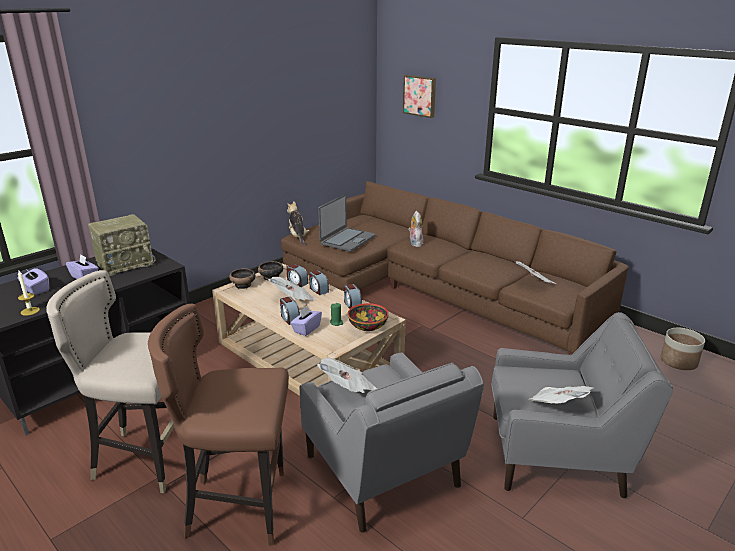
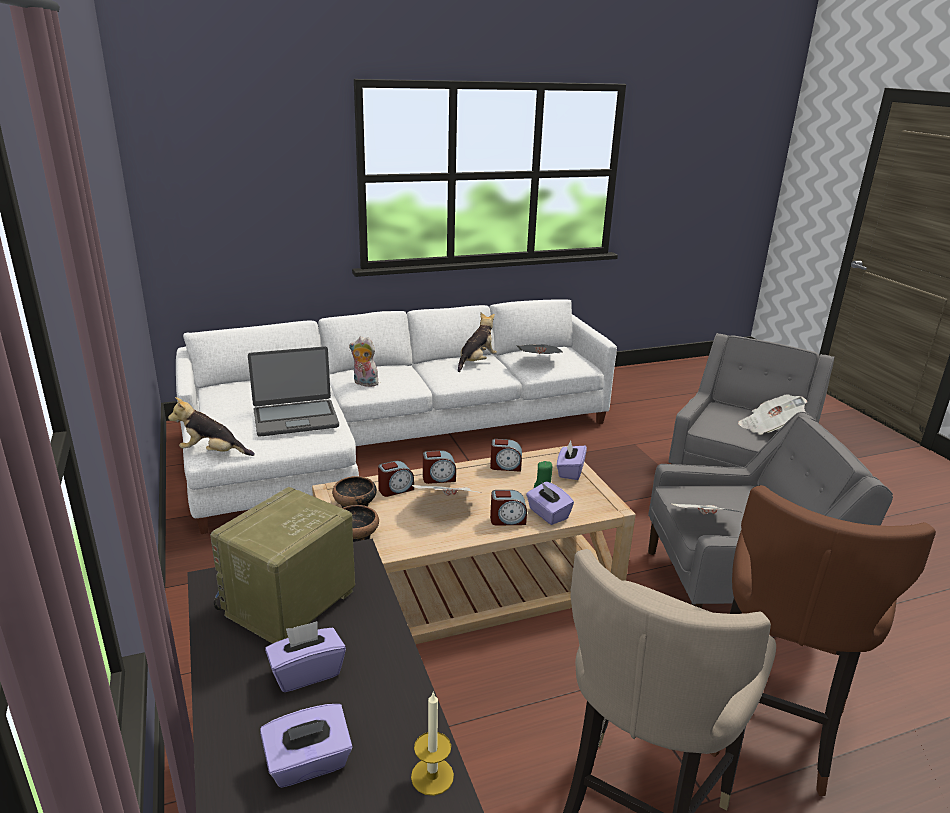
camera: 65 degrees left, 0 degrees up
(126, 264) = (289, 605): radio -> radio turned 135 degrees counterclockwise
(347, 240) = (295, 418): laptop -> laptop turned 105 degrees clockwise
(368, 326) = (570, 471): bowl -> purple tissue box
(420, 95) = (229, 177): picture -> none
(430, 290) = (384, 439): brown sofa -> white sofa
(497, 264) = (476, 362): none -> plush toy
(679, 362) = (629, 382): planter -> none

